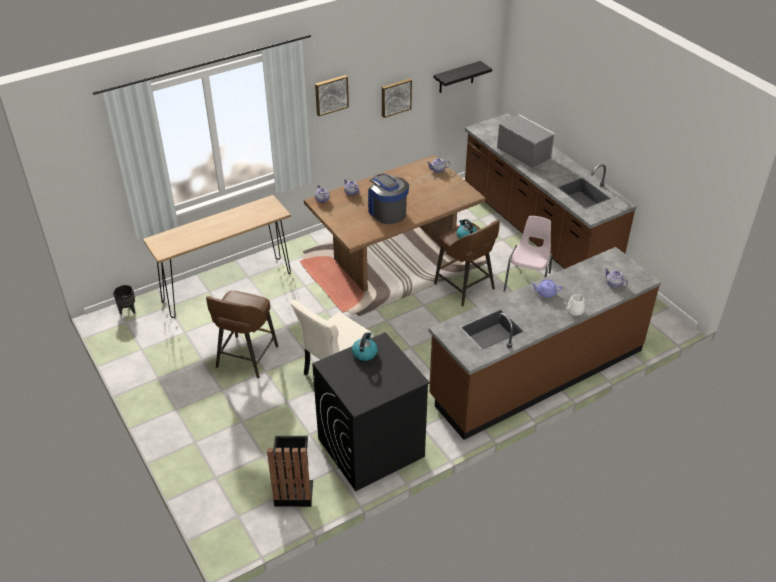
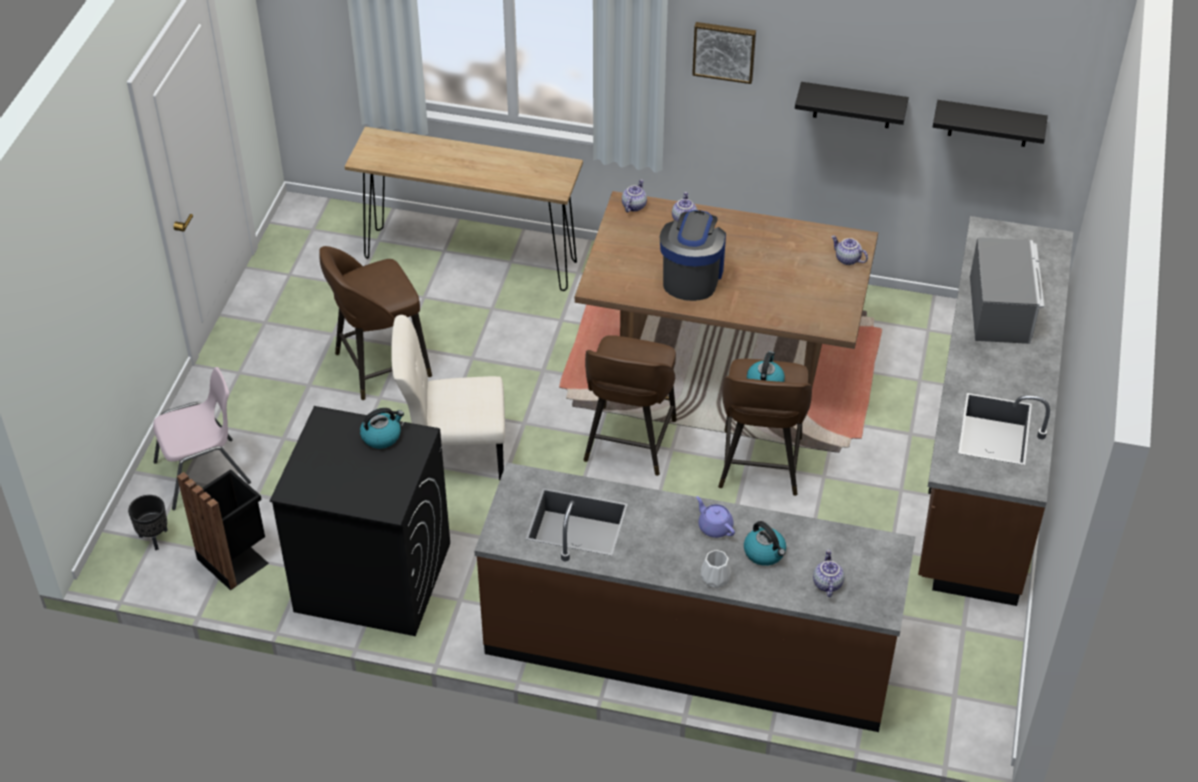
camera: 45 degrees right, 5 degrees up
(127, 310) = (331, 216): black planter -> black planter (154, 538)
(395, 97) = (852, 105): picture -> black shelf
(403, 314) = (629, 443): none -> brown stool
(528, 281) = (858, 519): pink chair -> pink chair (204, 473)
(577, 289) = (765, 553): none -> kettle

